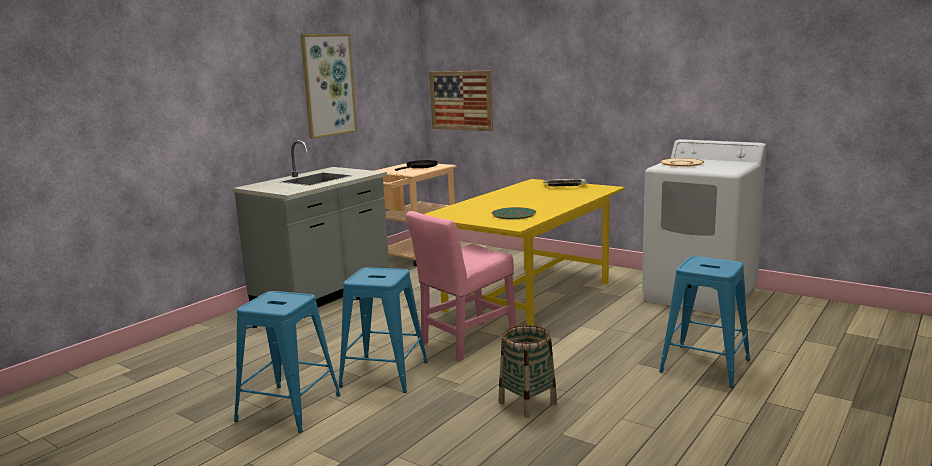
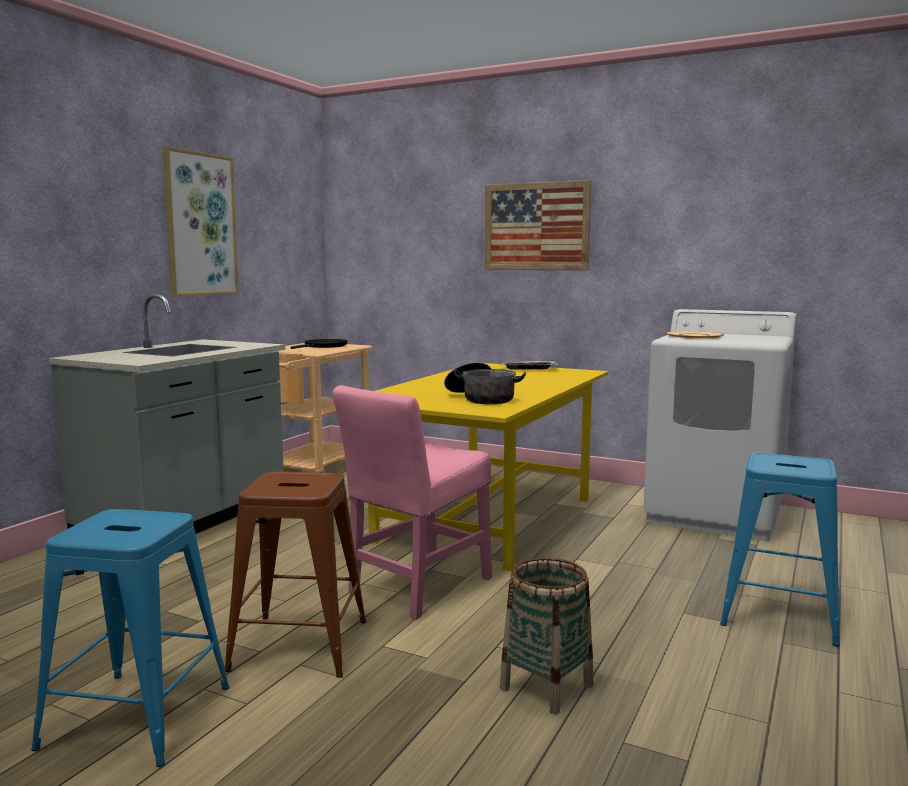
camera: 10 degrees left, 5 degrees down
(385, 374) = (300, 645): blue stool -> brown stool
(461, 100) = (378, 262): picture -> picture (536, 226)
(513, 214) = (481, 398): green plate -> cooking pot

